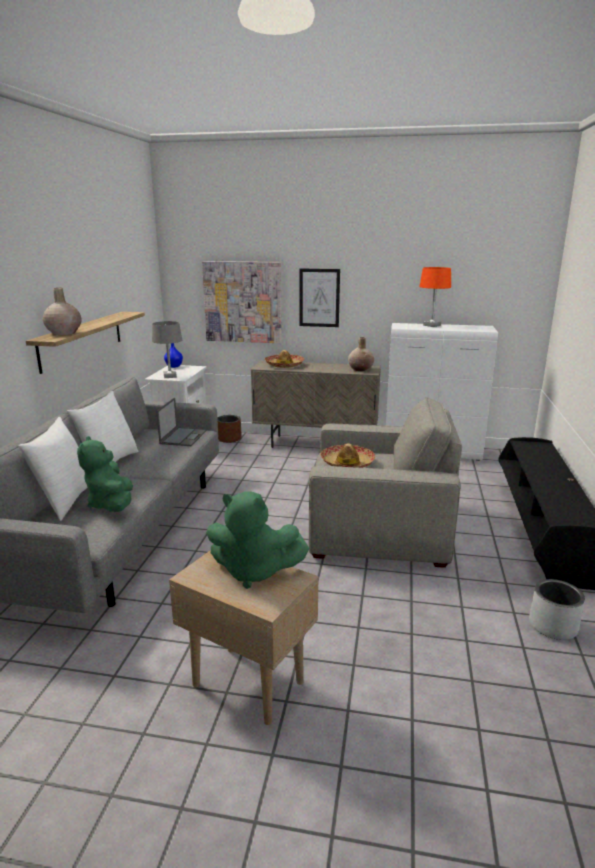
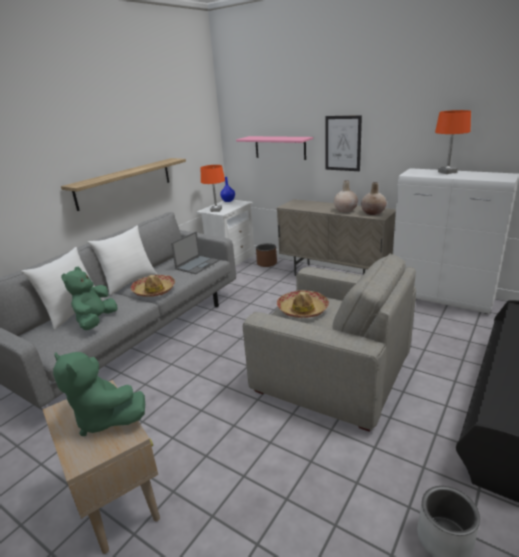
camera: 25 degrees right, 5 degrees up
(64, 333) = (95, 179): beige vase -> beige vase (345, 210)
(170, 376) = (216, 210): grey table lamp -> orange table lamp
(243, 302) = (280, 147): picture -> pink shelf
(284, 365) = (308, 205): hat -> hat (154, 290)

